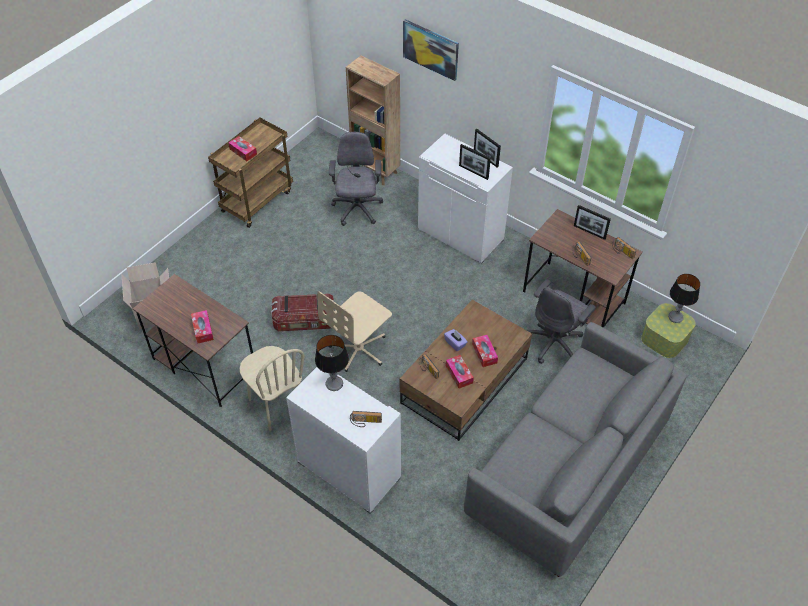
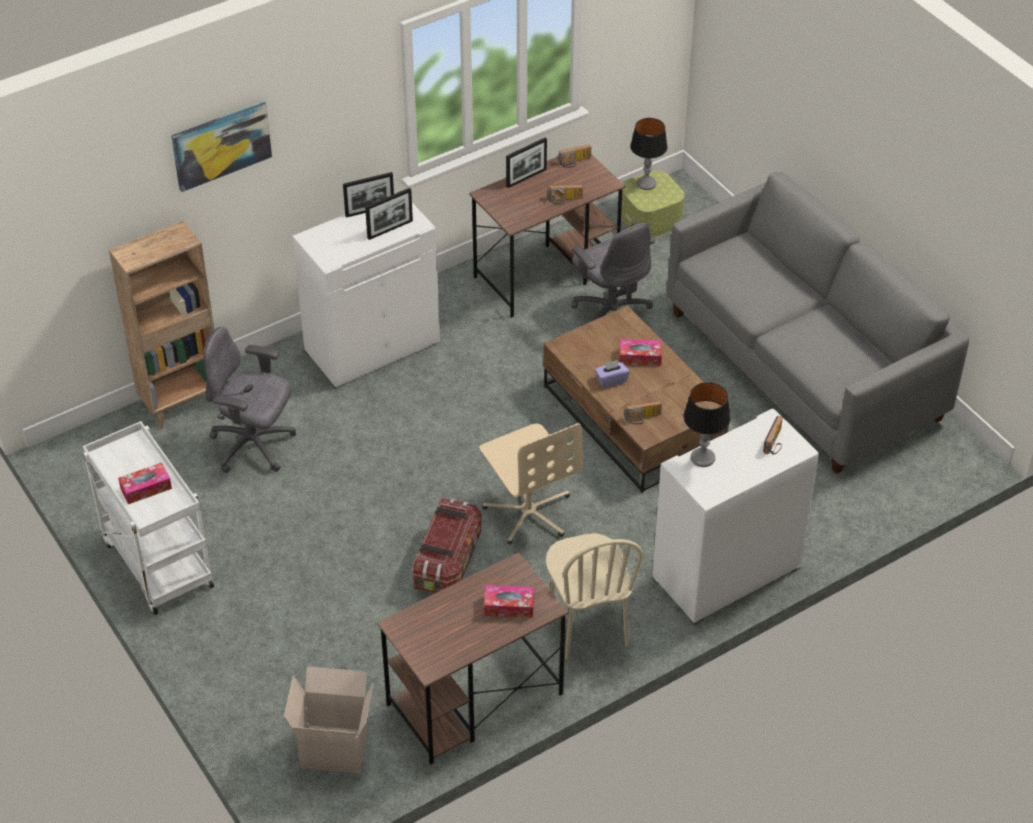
camera: 70 degrees left, 5 degrees down
(257, 200) = (156, 563): brown cart -> white cart
(277, 405) = (587, 627): beige chair -> beige chair turned 90 degrees clockwise
(459, 374) = (663, 391): tissue box -> none

